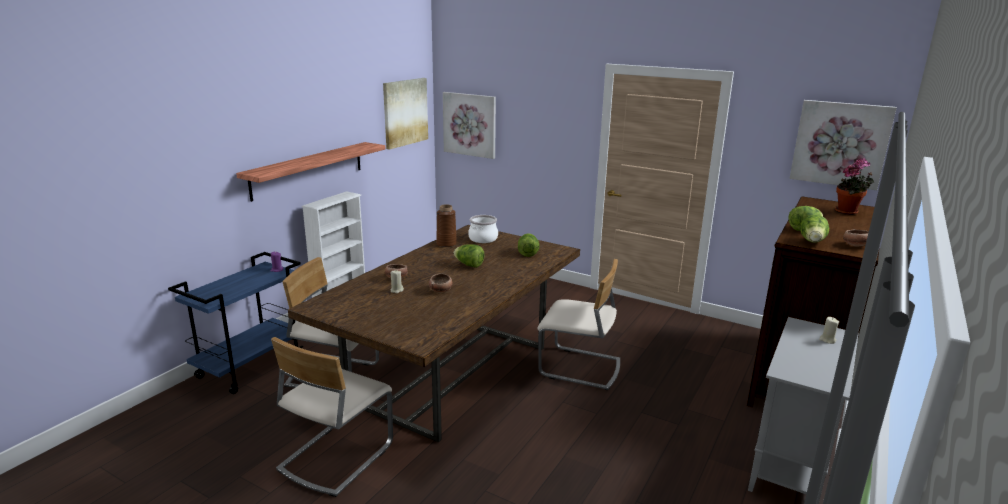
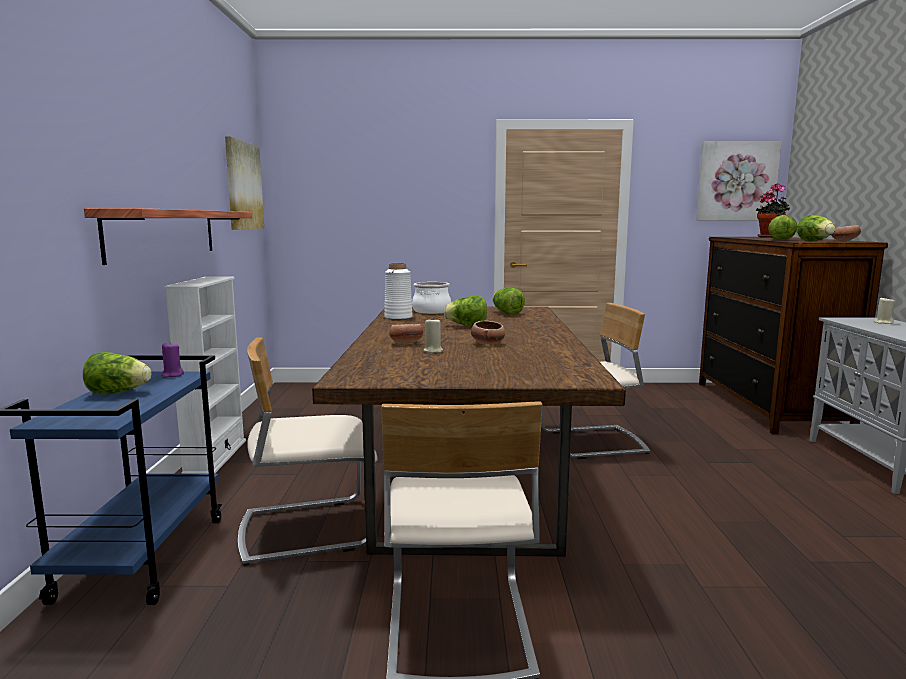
camera: 30 degrees left, 10 degrees down
(238, 280) = (118, 393): none -> lettuce
(446, 244) = (398, 318): brown vase -> white vase
(470, 124) = (320, 207): picture -> none

